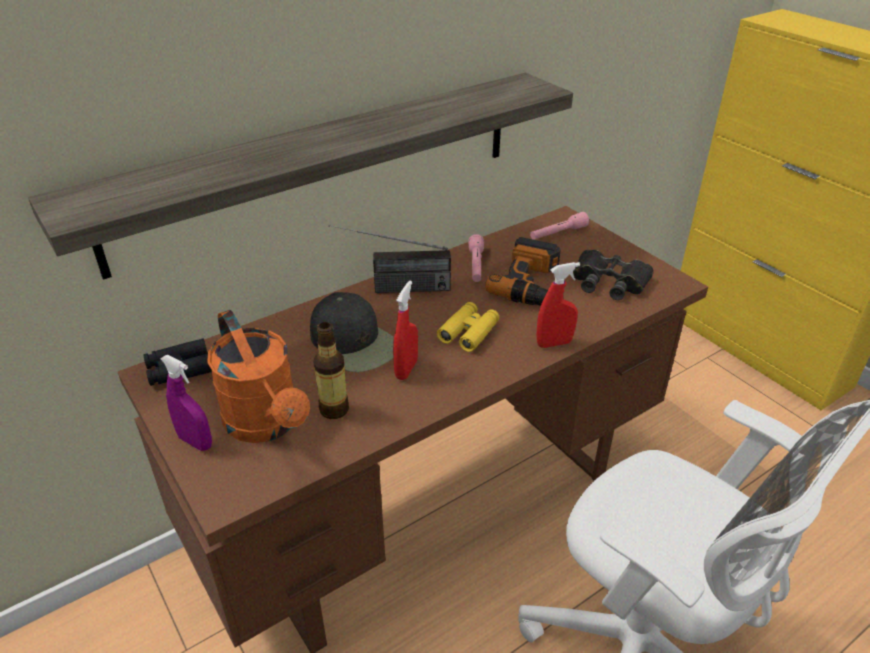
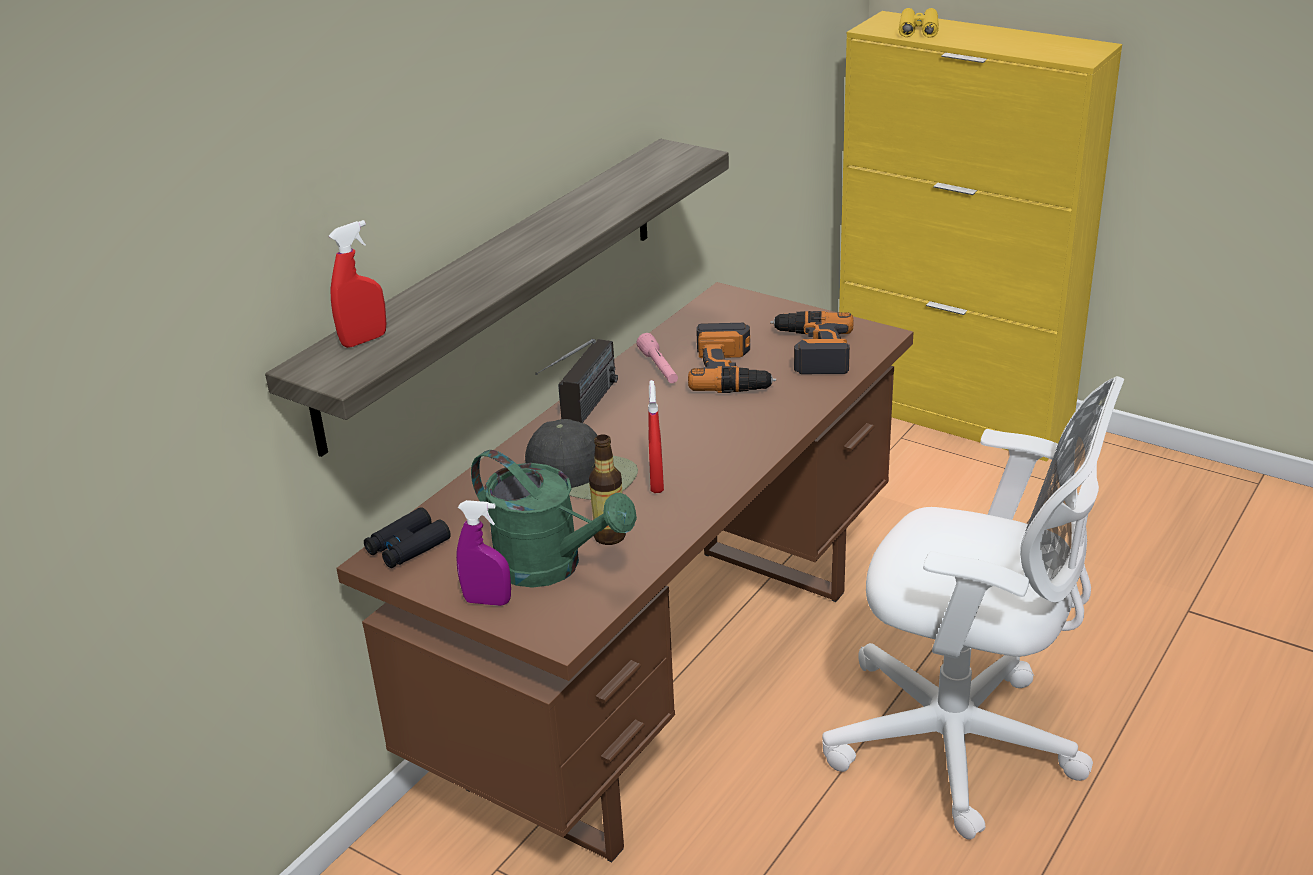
camera: 20 degrees left, 5 degrees down
(267, 424) = (551, 567): orange watering can -> green watering can
(392, 288) = (582, 412): radio -> radio turned 45 degrees counterclockwise
(469, 332) = (697, 433): yellow binoculars -> yellow binoculars (918, 29)
(554, 343) = (791, 421): red spray bottle -> red spray bottle (364, 340)
(558, 234) = (727, 314): pink flashlight -> none
(609, 282) = (811, 350): black binoculars -> power drill

